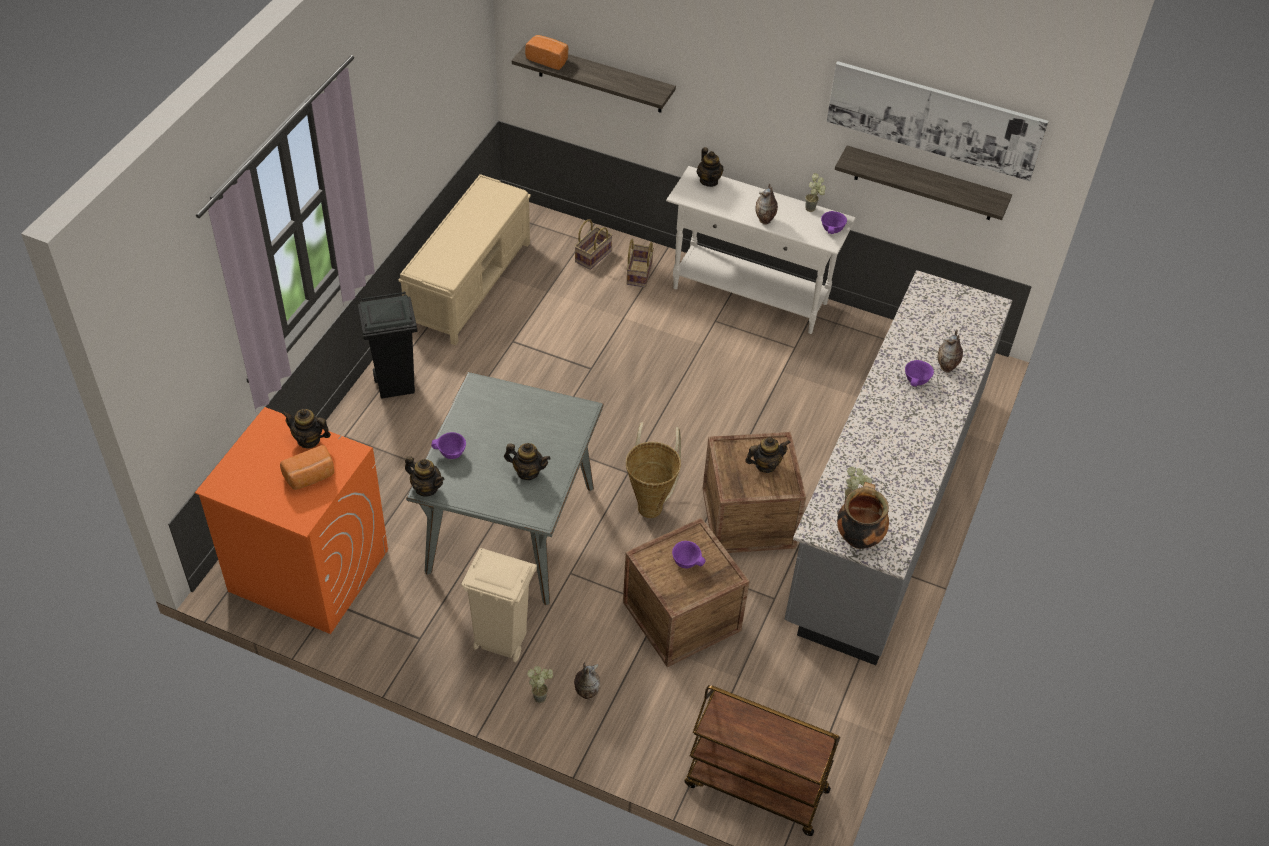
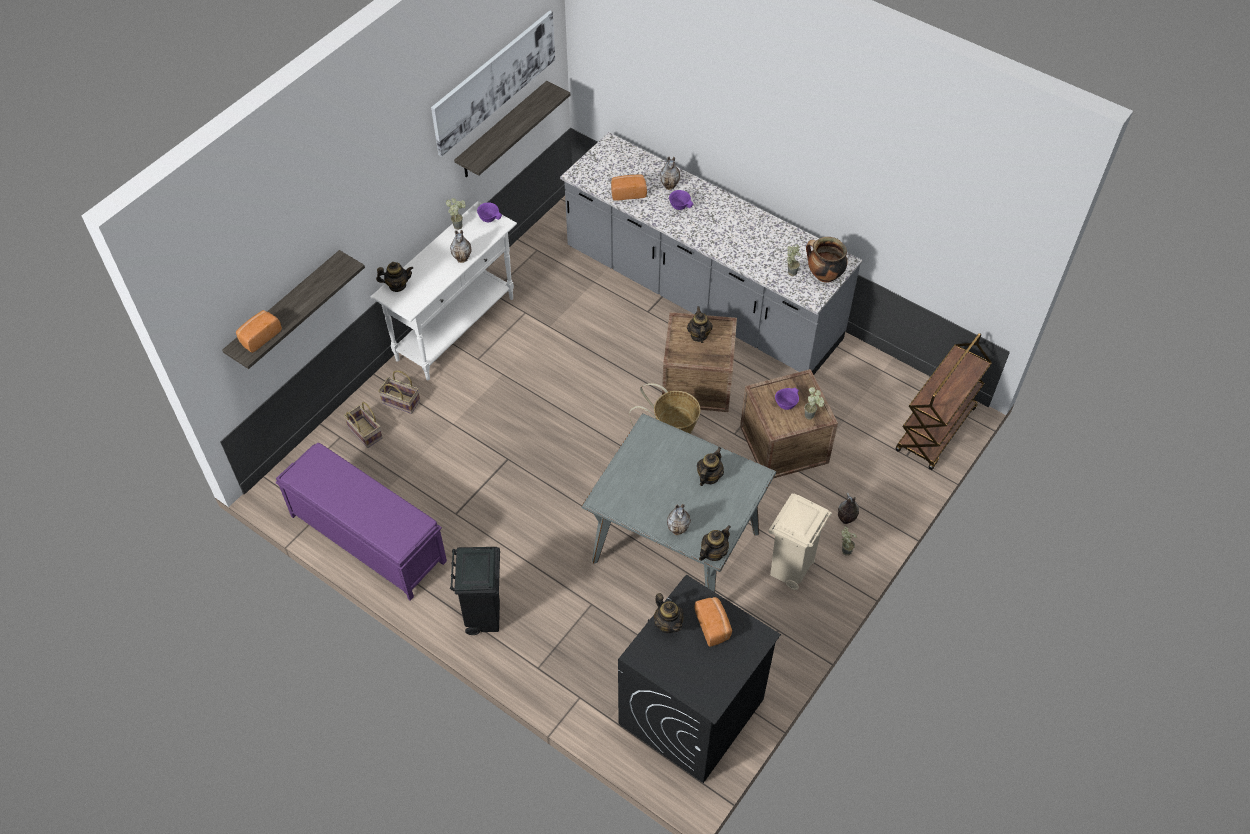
camera: 75 degrees left, 5 degrees up
(308, 570) = (691, 712): orange washing machine -> black washing machine
(309, 440) = (668, 624): teapot -> teapot turned 60 degrees counterclockwise
(451, 454) = (678, 529): purple bowl -> vase
(470, 283) = (367, 538): beige bench -> purple bench
(677, 591) = (812, 415): none -> potted plant
(917, 331) = (628, 192): none -> bread

